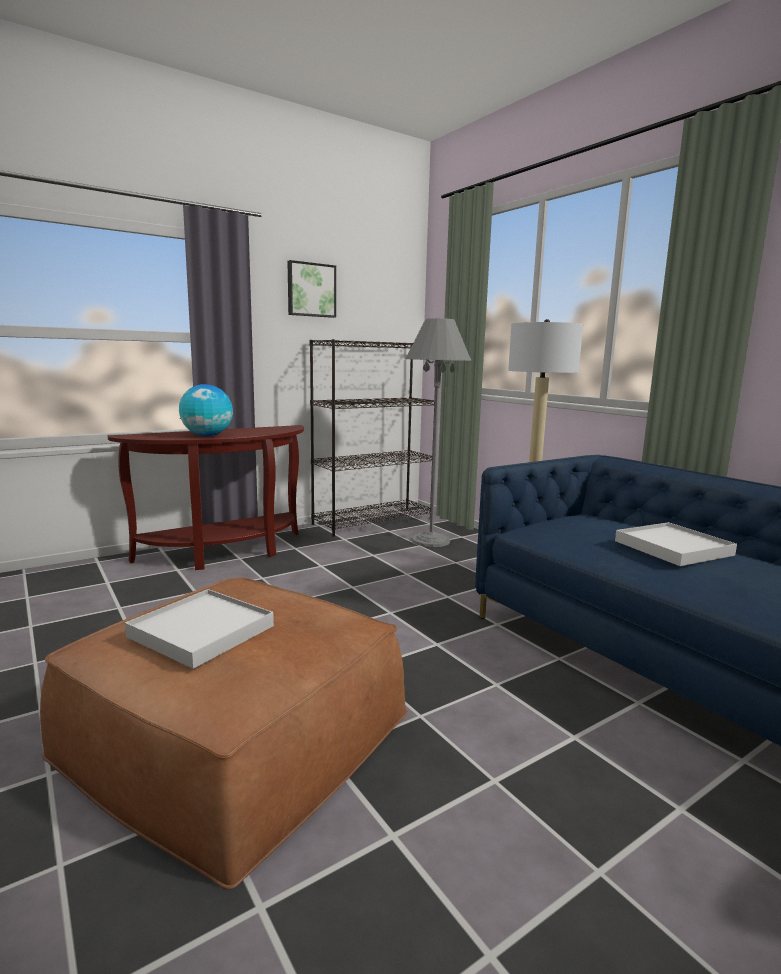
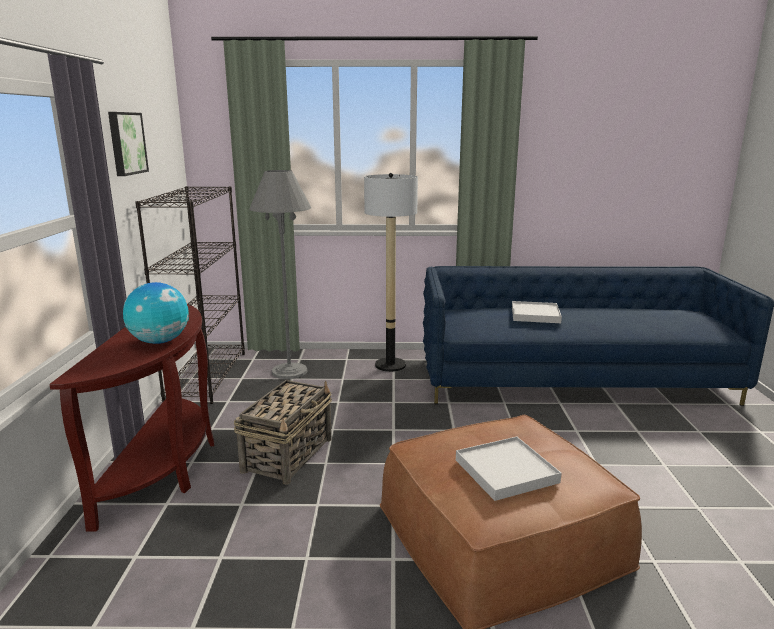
camera: 55 degrees left, 5 degrees up
(287, 584) = (288, 454): none -> basket

